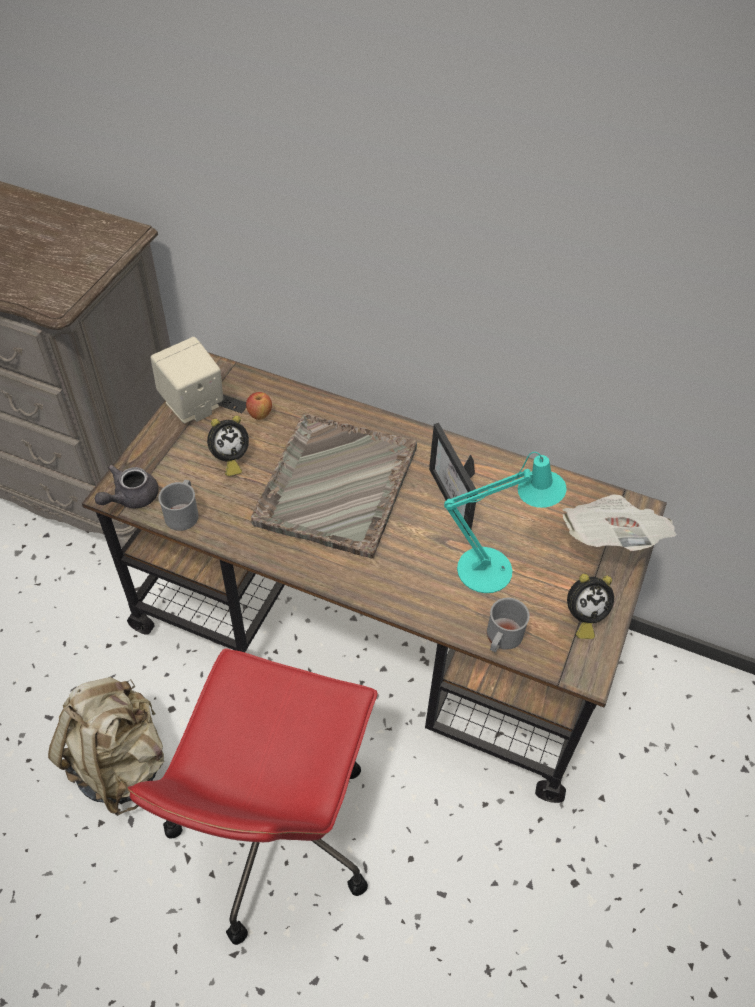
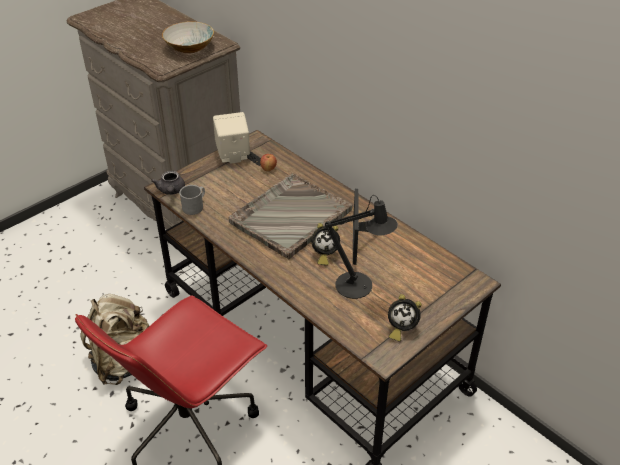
camera: 25 degrees right, 10 degrees down
(78, 254) = (189, 48): none -> bowl
(130, 497) = (171, 191): grey teapot -> grey teapot turned 75 degrees counterclockwise
(229, 460) = (237, 187): alarm clock -> alarm clock (324, 255)
(493, 570) = (359, 287): turquoise table lamp -> black table lamp
(501, 639) = (341, 324): grey mug -> none
(610, 539) = (447, 292): newspaper -> none

